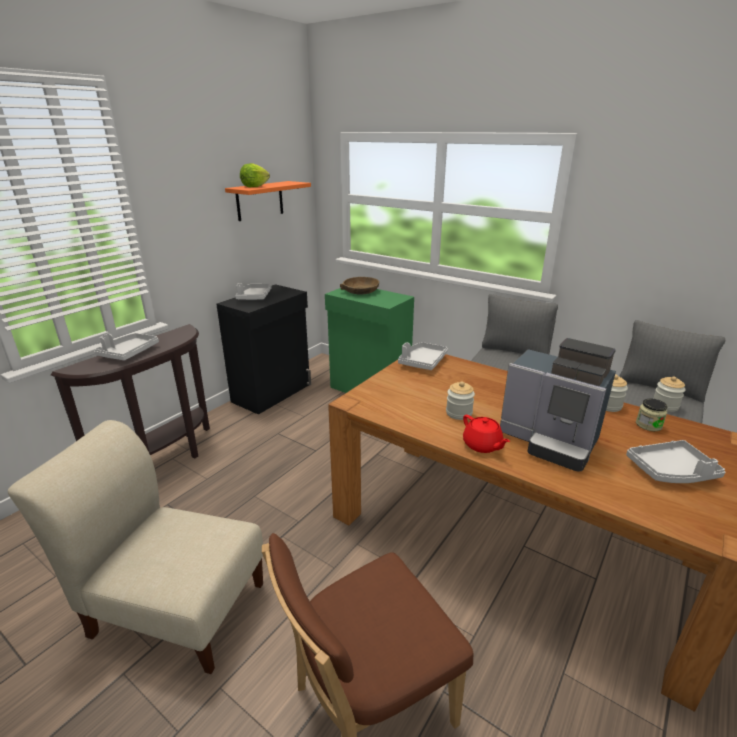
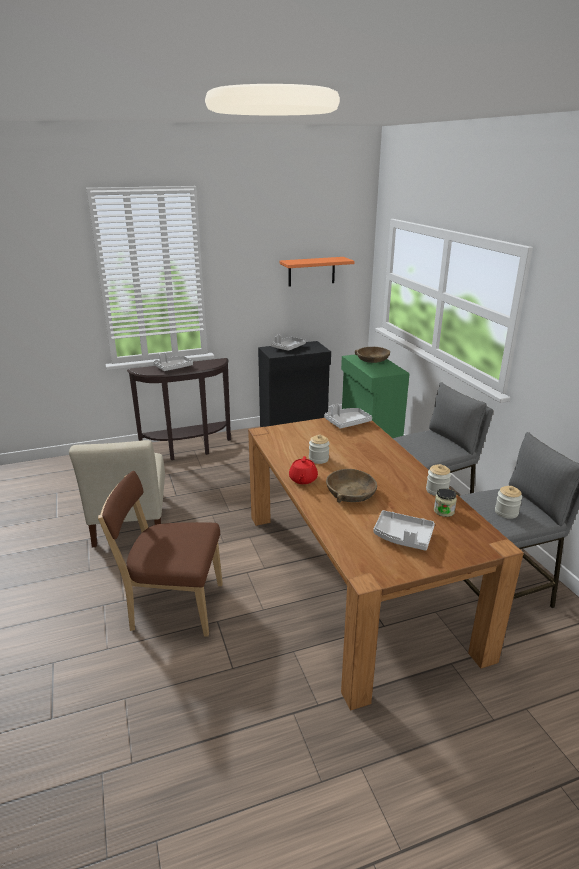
camera: 35 degrees right, 0 degrees up
(174, 606) = (130, 522): beige chair -> beige chair turned 150 degrees counterclockwise
(255, 186) = (301, 261): lettuce -> none
(550, 441) = (350, 493): coffee machine -> brown bowl

